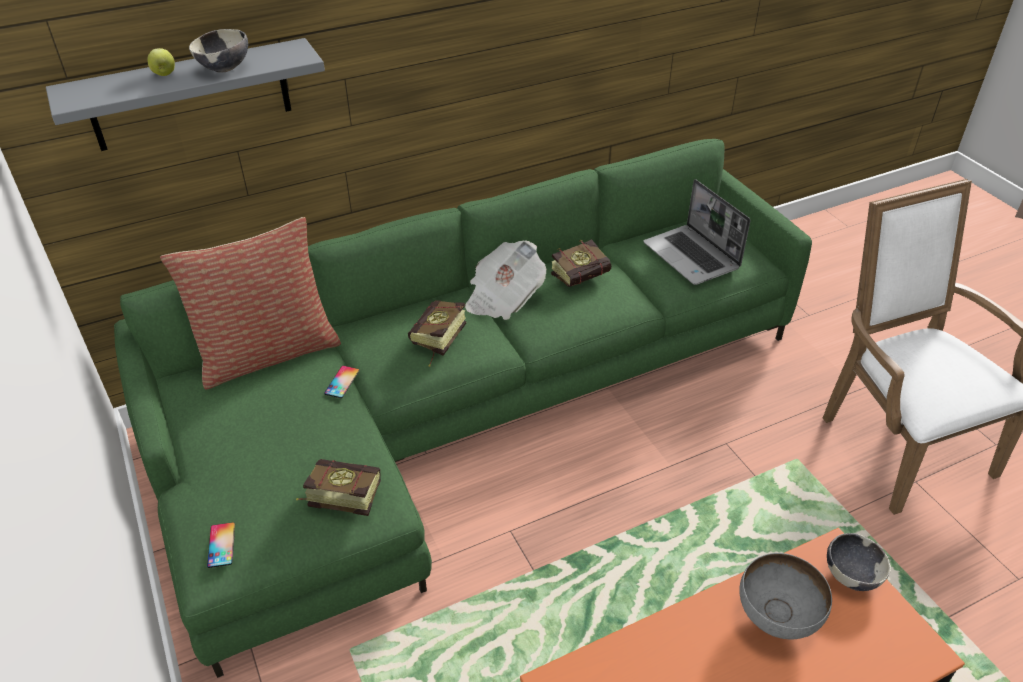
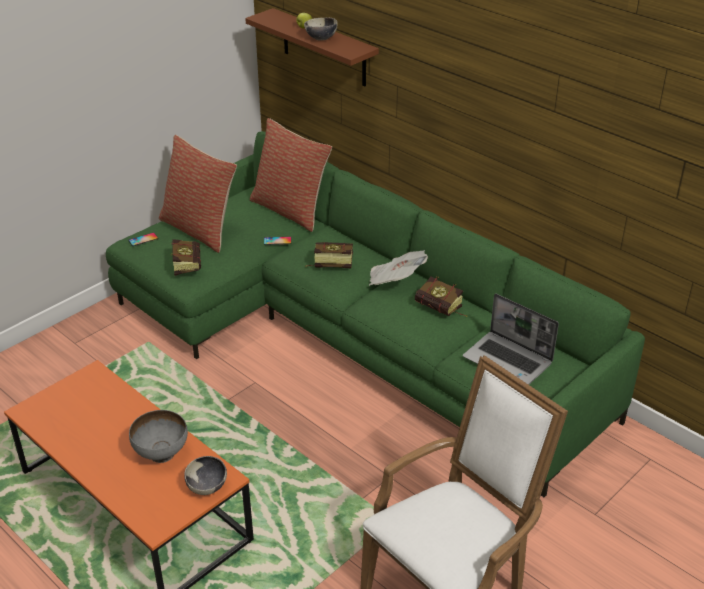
camera: 70 degrees right, 5 degrees down
(190, 95) = (324, 48): grey shelf -> brown shelf
(246, 463) = (200, 229): none -> pillow
(692, 257) = (508, 360): laptop -> laptop turned 90 degrees counterclockwise

